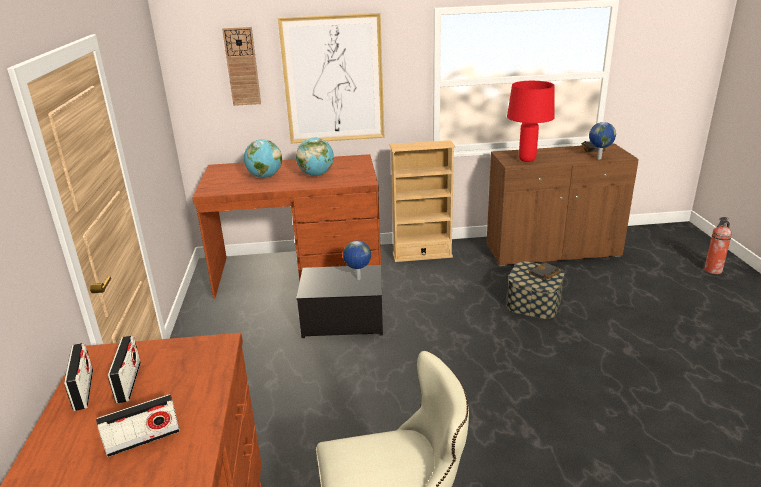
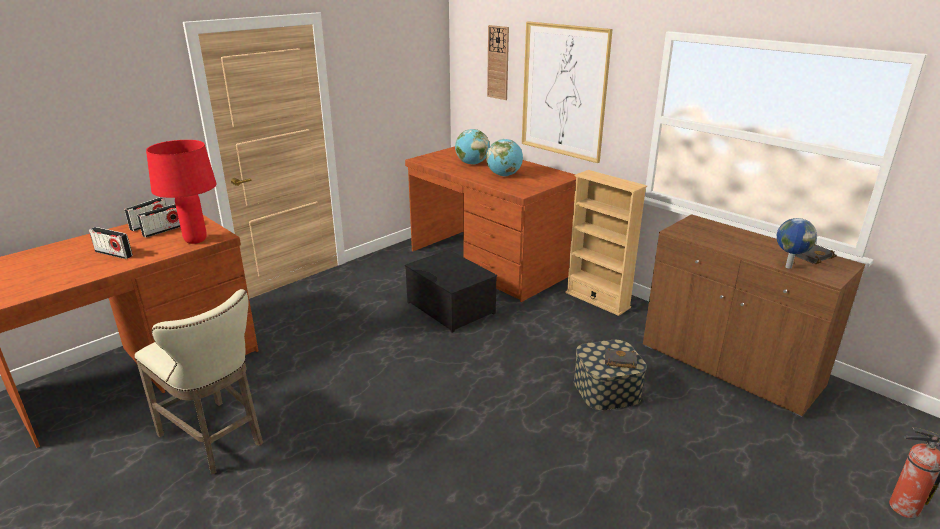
camera: 50 degrees right, 0 degrees up
(358, 279) = (462, 275): globe -> none
(527, 160) = (702, 235): red table lamp -> red table lamp (195, 240)

